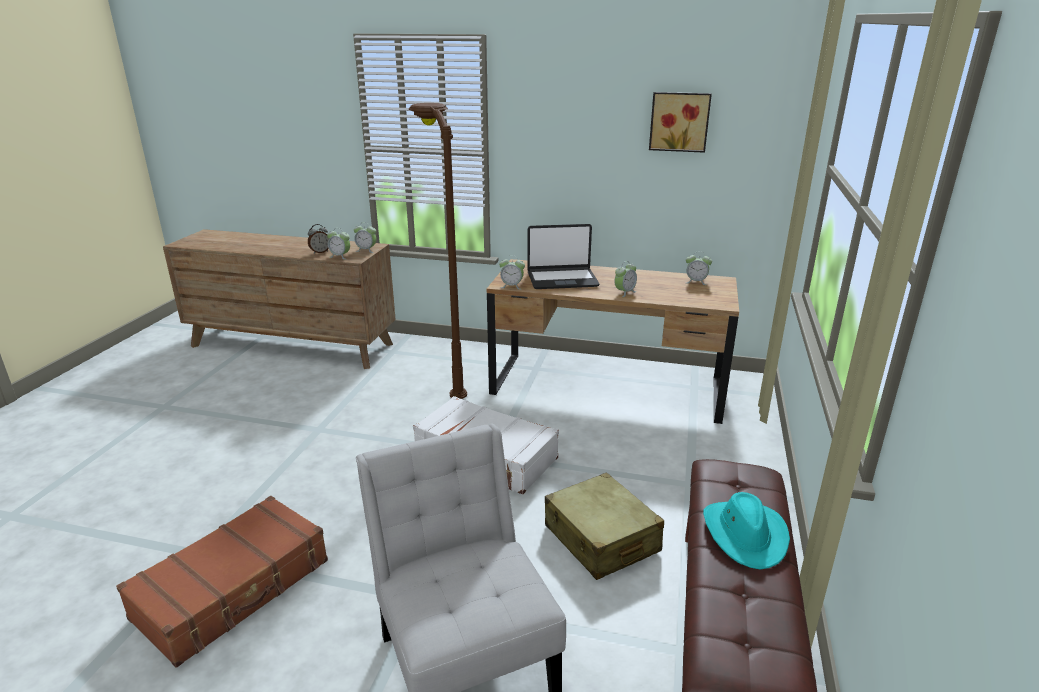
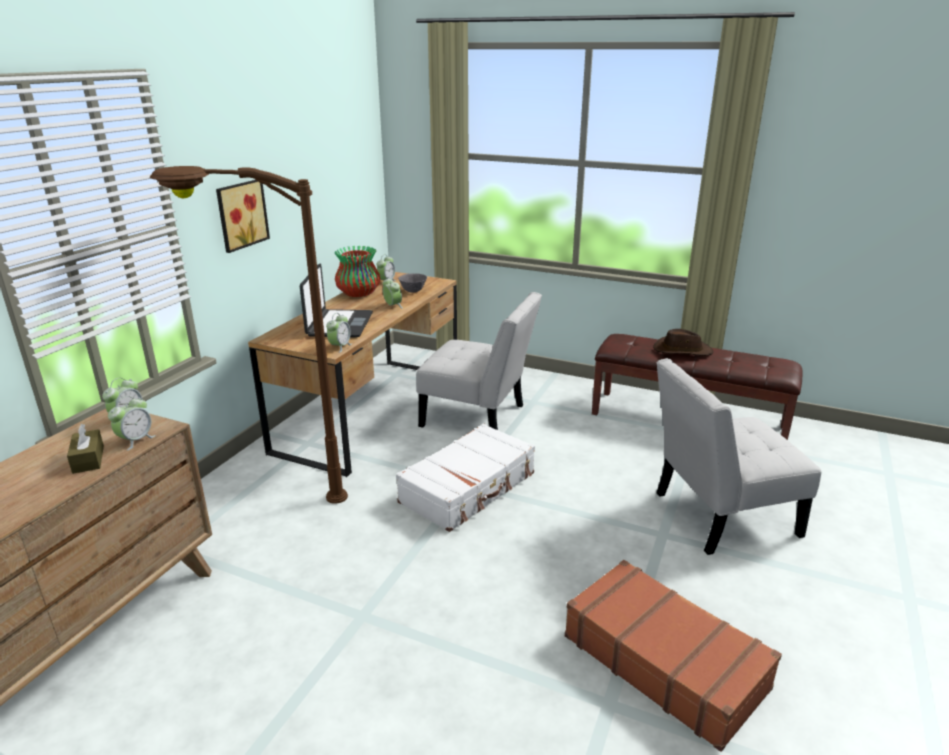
camera: 80 degrees left, 0 degrees up
(320, 252) = (88, 459): alarm clock -> brown tissue box
(601, 539) = (592, 445): beige suitcase -> none
(626, 448) = (478, 418): none -> white chair
(649, 276) = (359, 293): none -> vase
(678, 296) = (413, 291): none -> grey bowl
(679, 121) = (317, 146): picture -> picture (240, 214)
(745, 535) = (682, 350): turquoise hat -> brown hat

